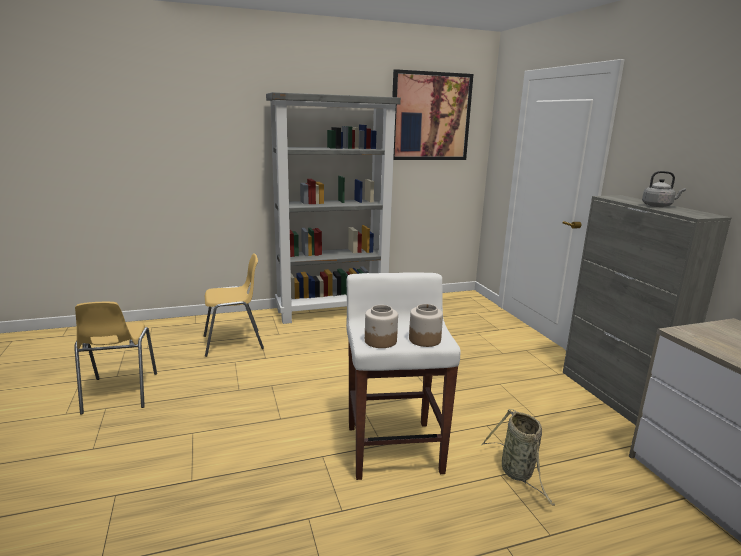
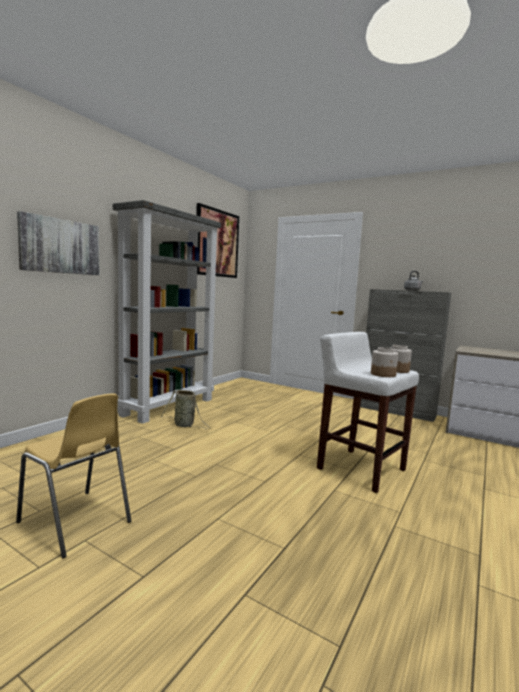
camera: 40 degrees left, 10 degrees down
(211, 145) = (60, 246): none -> picture
(234, 343) = (123, 447): yellow chair -> none
(518, 473) = (428, 456): basket -> basket (185, 425)

